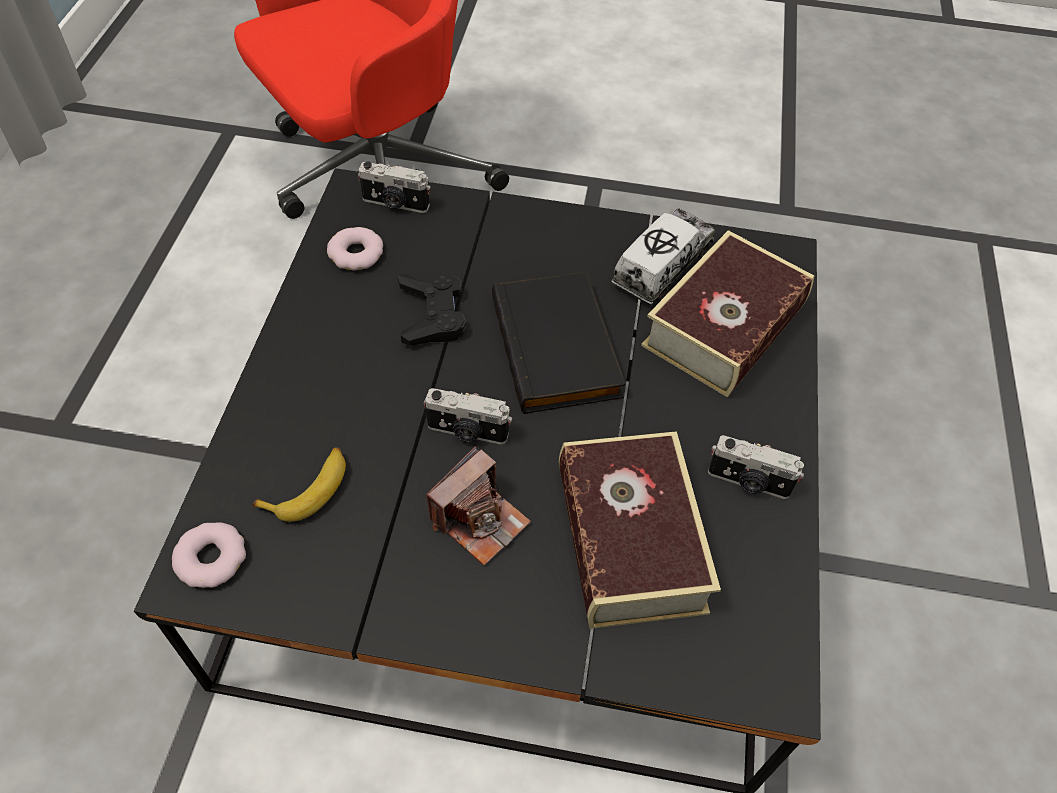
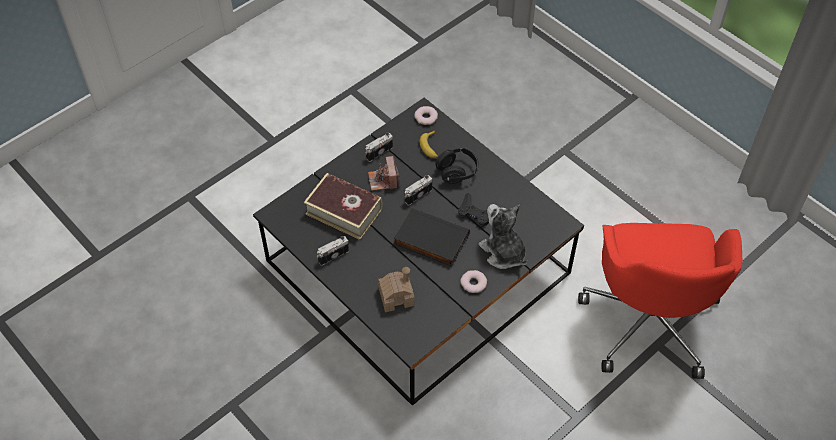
camera: 130 degrees right, 0 degrees up
(348, 399) = (457, 172): none -> black headphones
(356, 254) = (526, 207): donut -> donut (473, 283)
(395, 204) = (545, 233): camera -> camera (378, 152)
(488, 236) = (503, 252): none -> plush toy
(661, 266) = (441, 298): toy truck -> none
(723, 326) = (396, 297): book -> toy house

